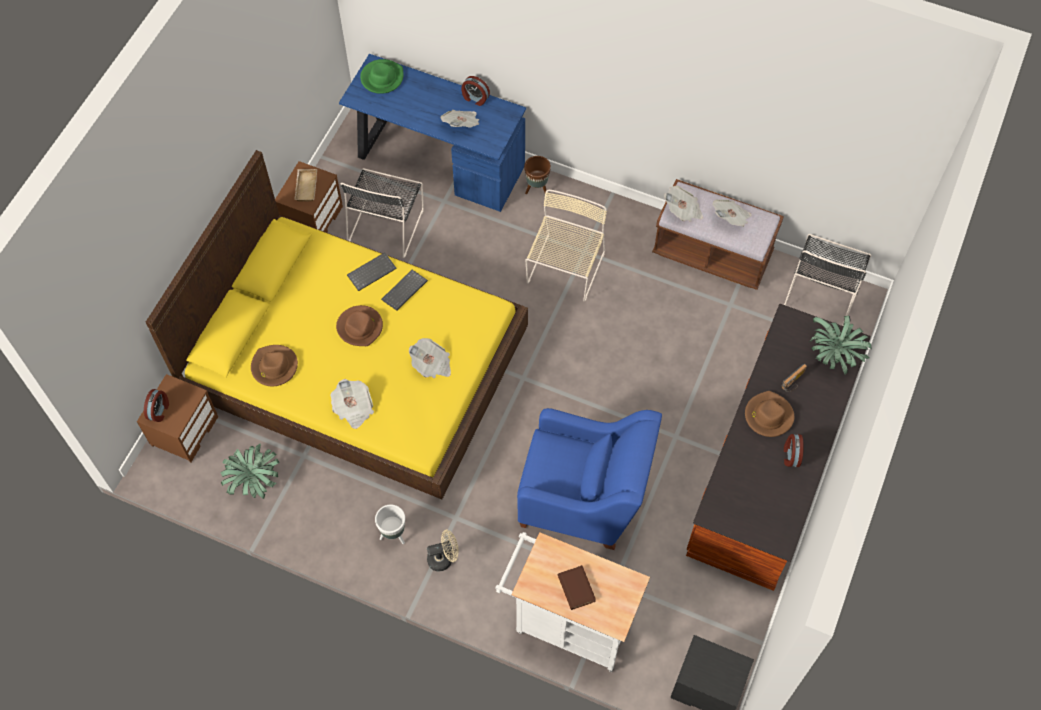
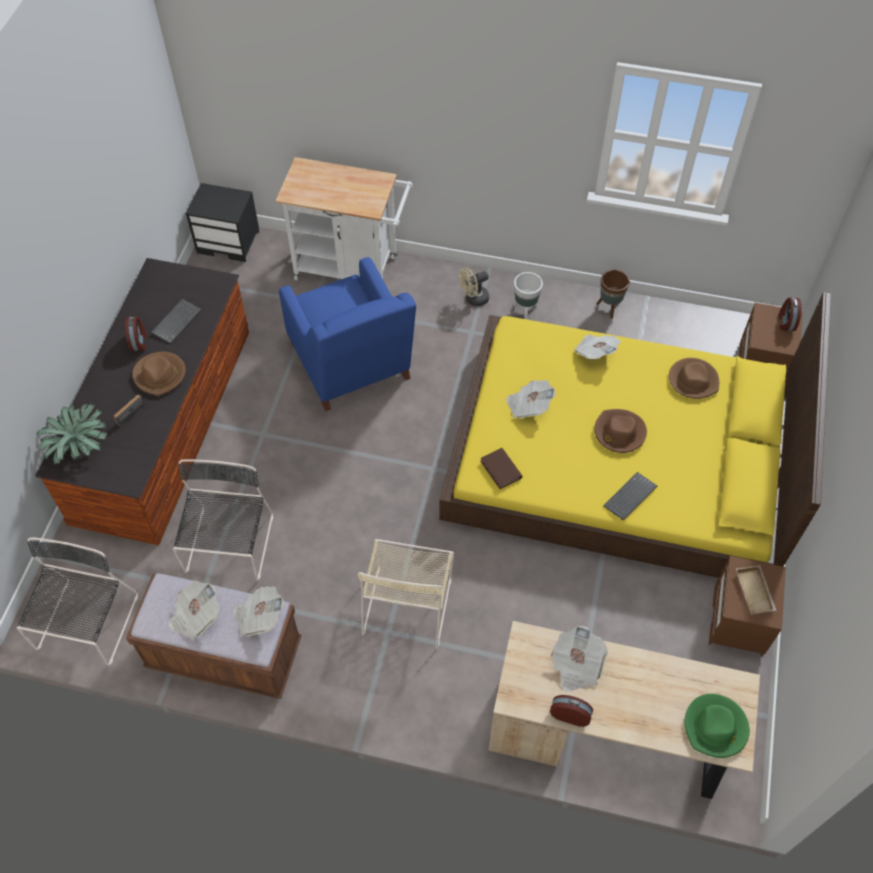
camera: 170 degrees right, 5 degrees down
(253, 480) = (673, 334): potted plant -> none
(386, 224) = (644, 629): black chair -> black chair (229, 547)
(404, 291) = (584, 480): keyboard -> keyboard (176, 321)
(437, 161) = (609, 737): blue desk -> beige desk
(537, 189) = (464, 714): brown planter -> brown planter (609, 308)
(576, 588) = (340, 184): brown book -> brown book (501, 469)
(583, 498) = (351, 365): blue armchair -> blue armchair turned 120 degrees counterclockwise

